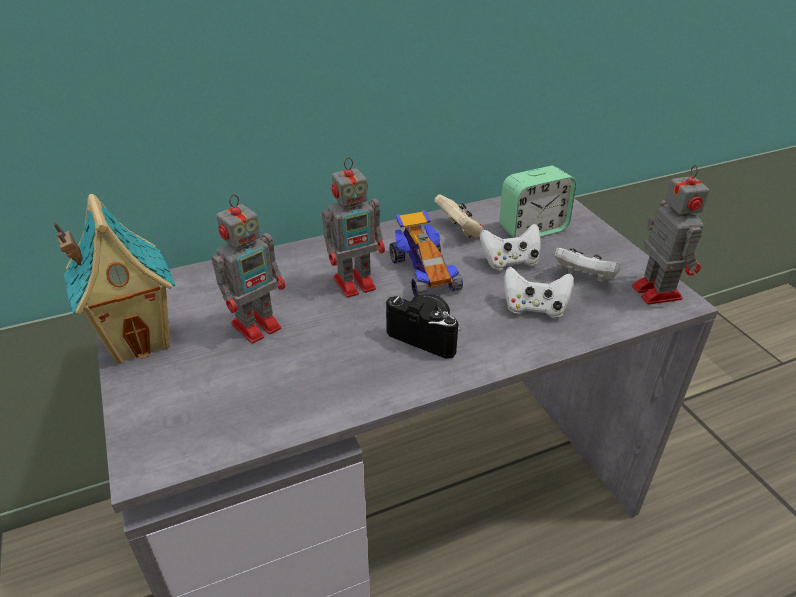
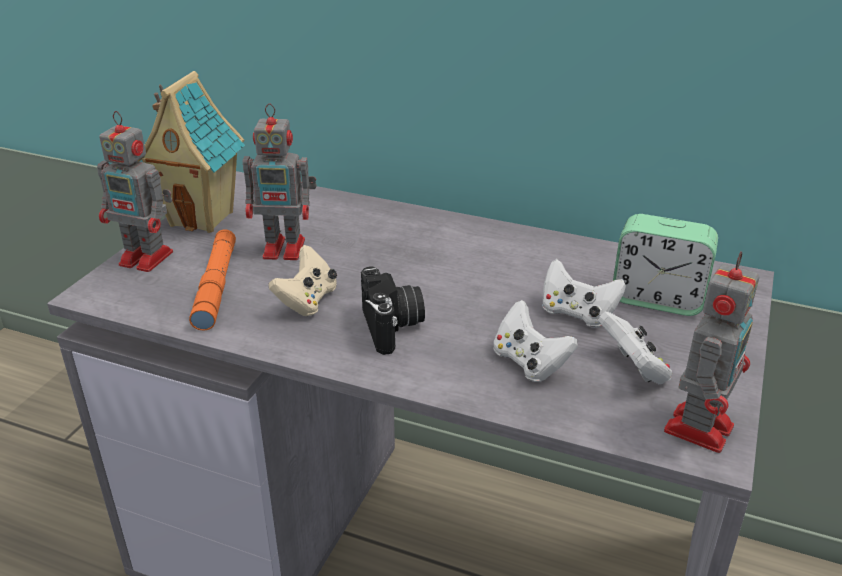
camera: 45 degrees right, 5 degrees down
(251, 387) = (216, 286): none -> orange flashlight
(356, 282) = (406, 258): toy robot -> toy robot (148, 259)
(423, 272) = (476, 279): toy car -> none
(459, 231) = (573, 263): beige game controller -> beige game controller (307, 301)

